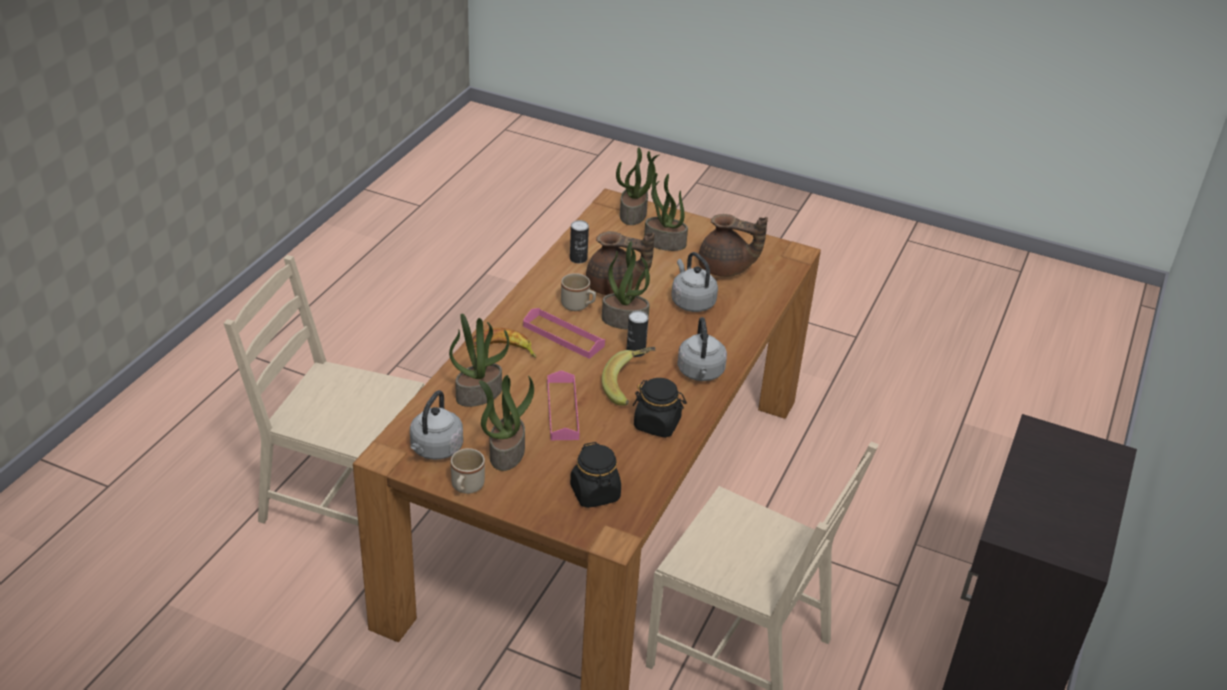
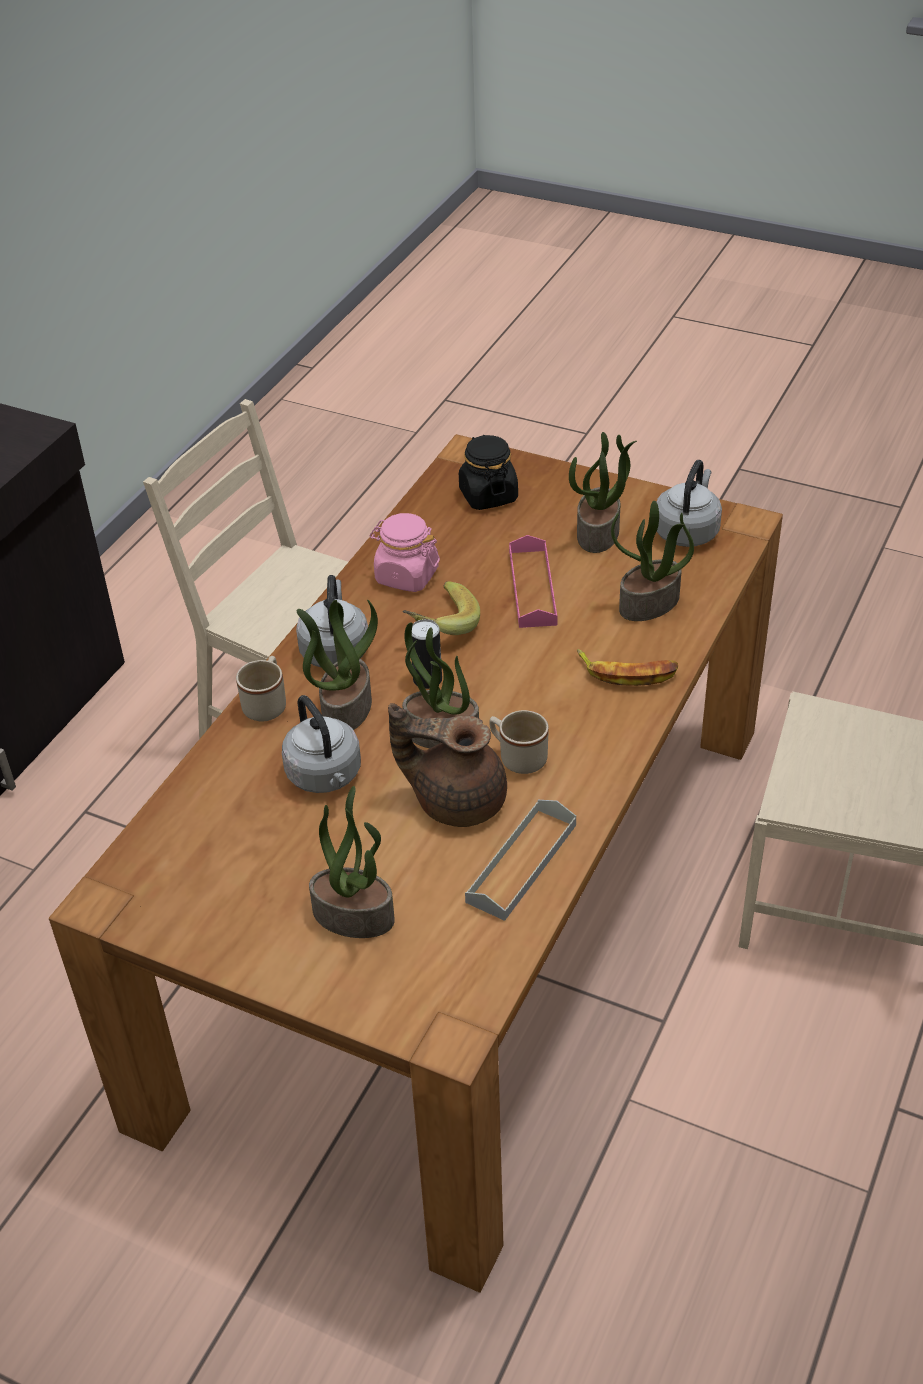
camera: 175 degrees left, 5 degrees up
(466, 488) = (639, 494): beige mug -> beige mug (267, 703)
(563, 336) = (538, 699): pink tray -> none
(578, 259) = (521, 863): can -> grey tray
(633, 214) = (409, 994): potted plant -> potted plant (346, 708)
(657, 424) = (406, 576): black jar -> pink jar
(725, 269) = (250, 854): brown teapot -> none

